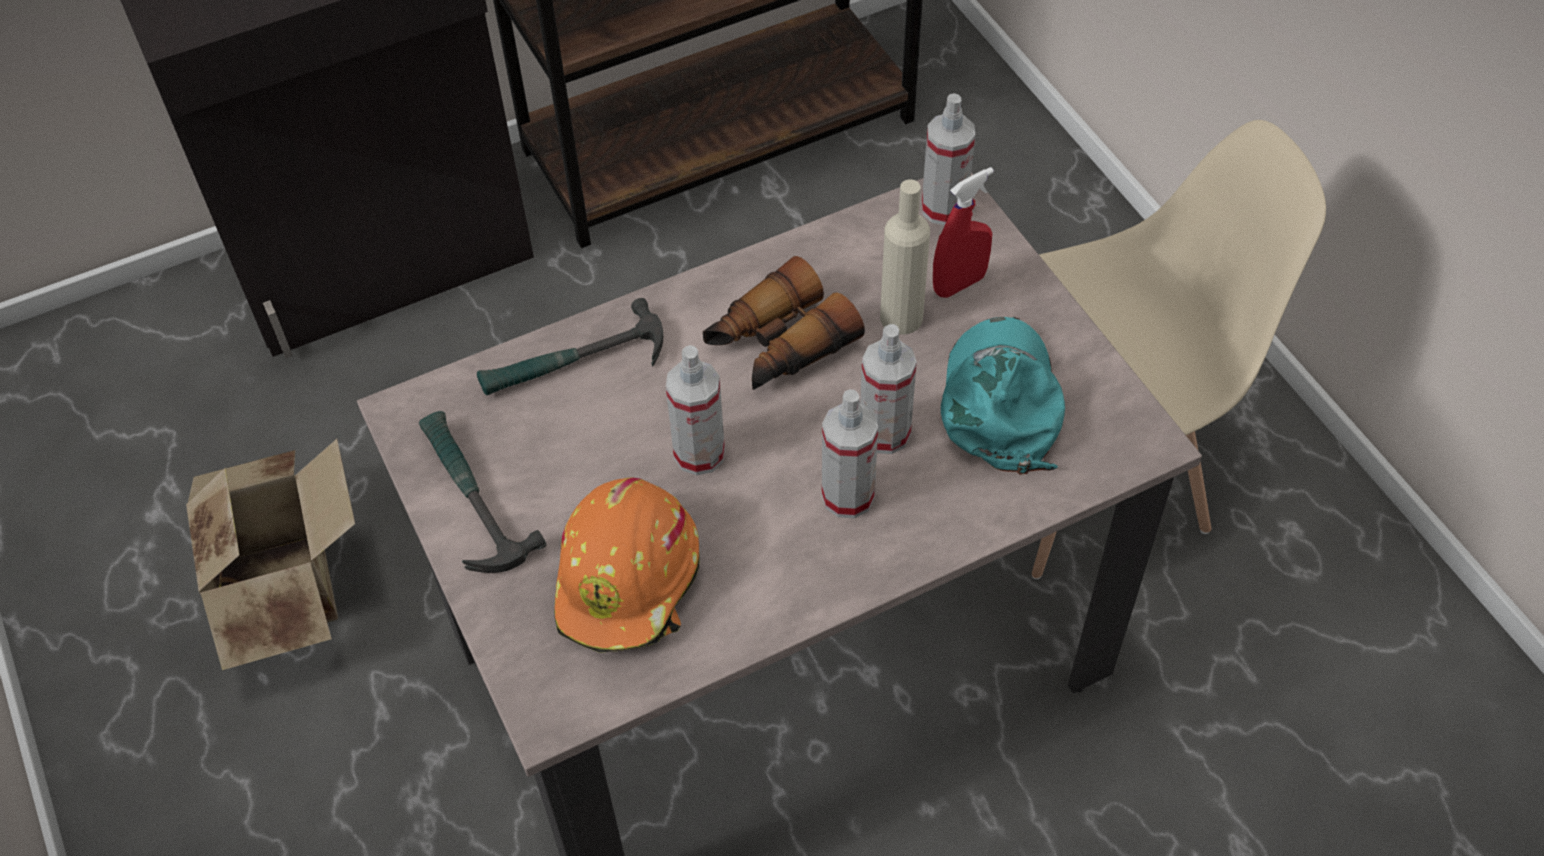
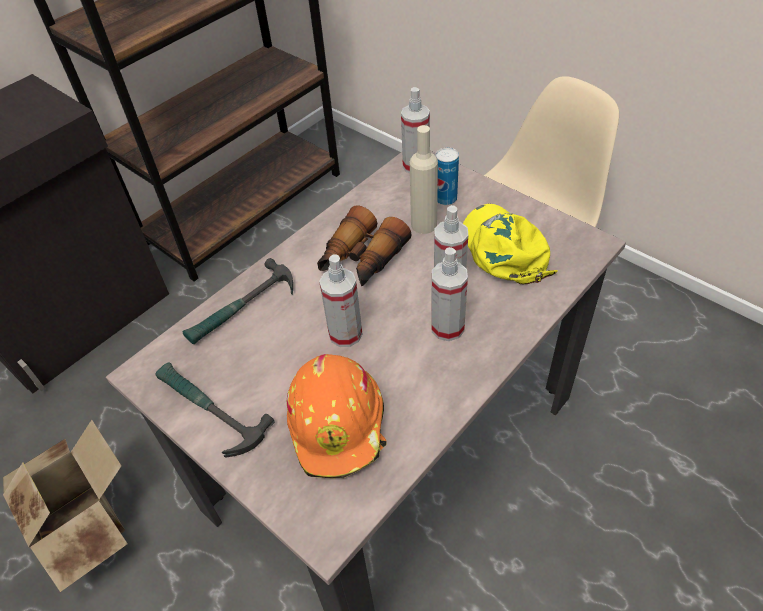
camera: 20 degrees left, 5 degrees down
(959, 284) = (445, 199): red spray bottle -> can
(1001, 401) = (504, 249): turquoise cap -> yellow cap

